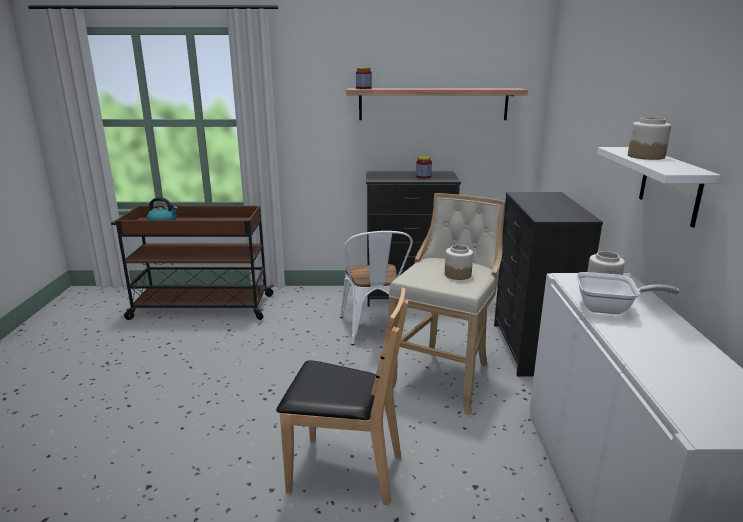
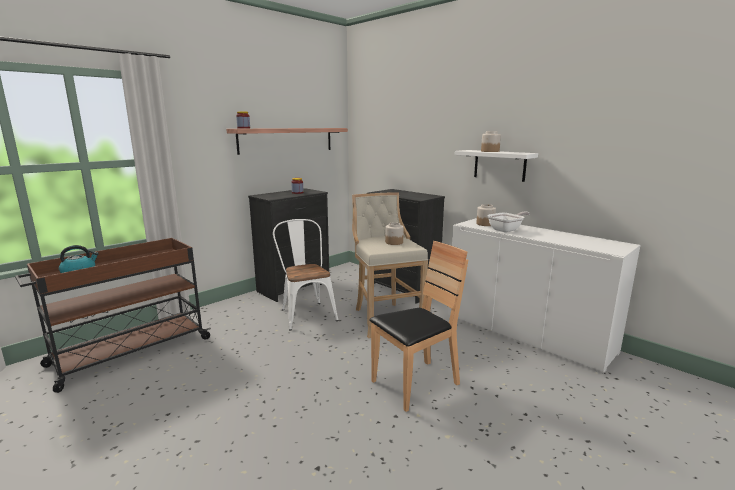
camera: 45 degrees left, 5 degrees down
(374, 331) = (306, 313): white chair -> white chair turned 150 degrees counterclockwise

